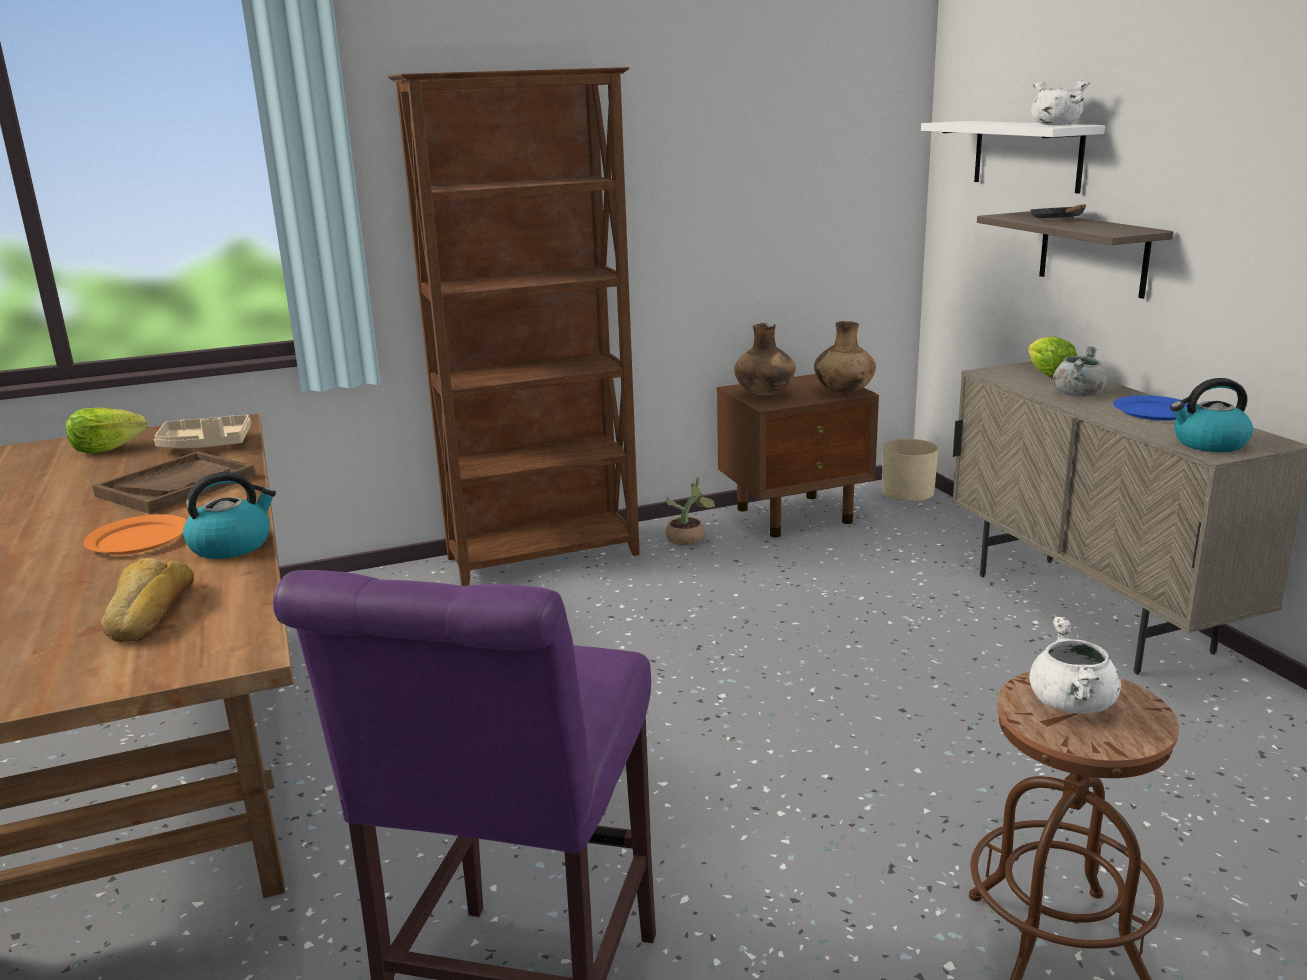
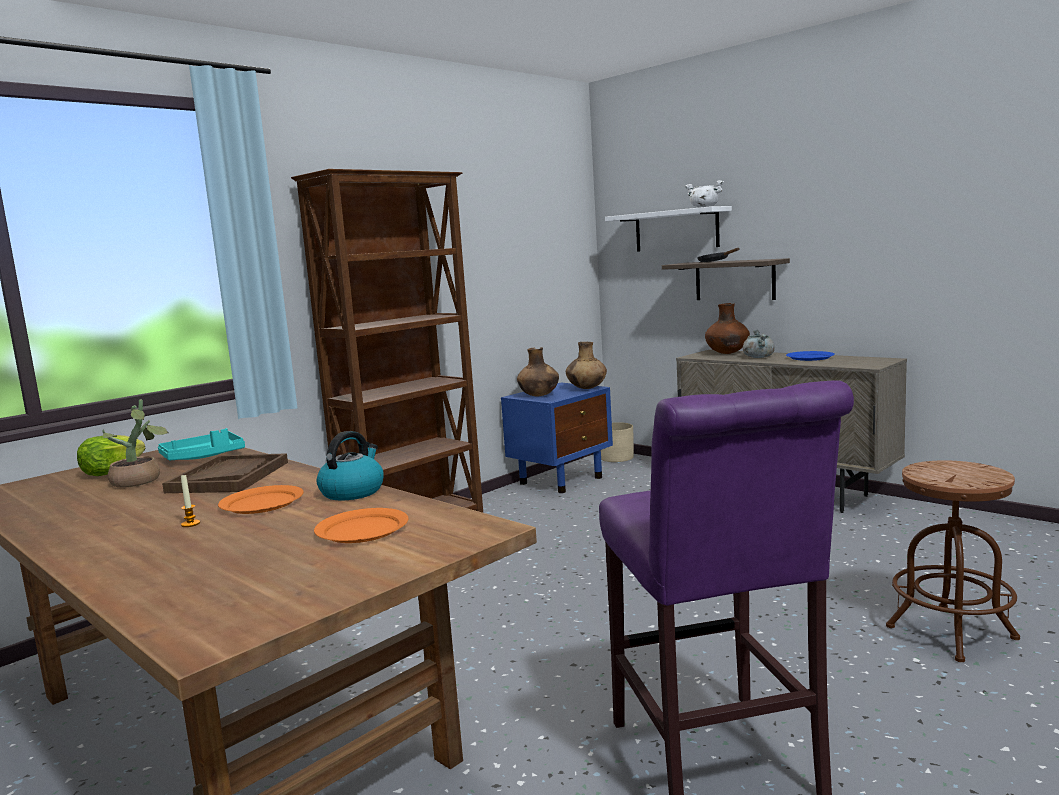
camera: 25 degrees left, 10 degrees down
(44, 553) = (190, 524): none -> candle
(147, 612) = (362, 529): bread -> orange plate
(206, 445) = (203, 457): beige tray -> turquoise tray
(689, 540) = (508, 505): potted plant -> potted plant (140, 482)
(795, 515) = (561, 480): brown nightstand -> blue nightstand
(1048, 375) = (727, 353): lettuce -> brown vase
(1072, 705) = (947, 473): white cooking pot -> none
(1209, 443) = (860, 363): kettle -> none

